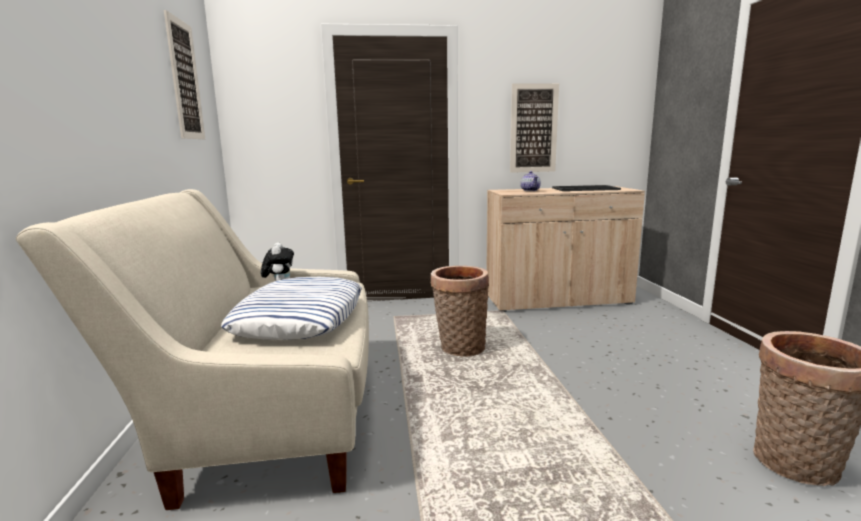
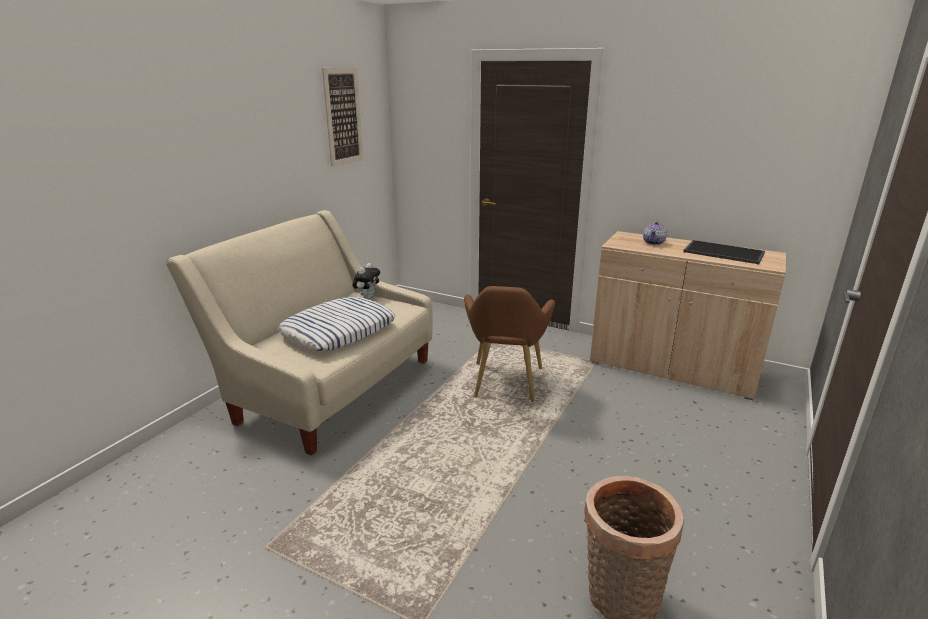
camera: 35 degrees right, 10 degrees up
(459, 348) = (505, 385): basket -> brown armchair
(533, 128) = (683, 169): picture -> none

